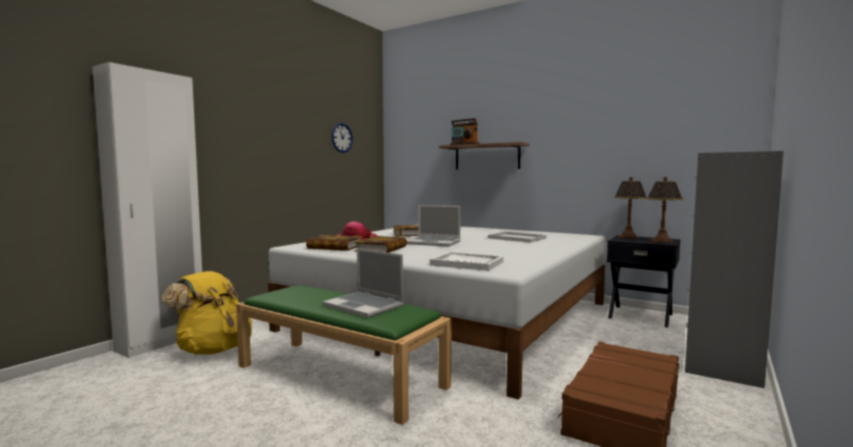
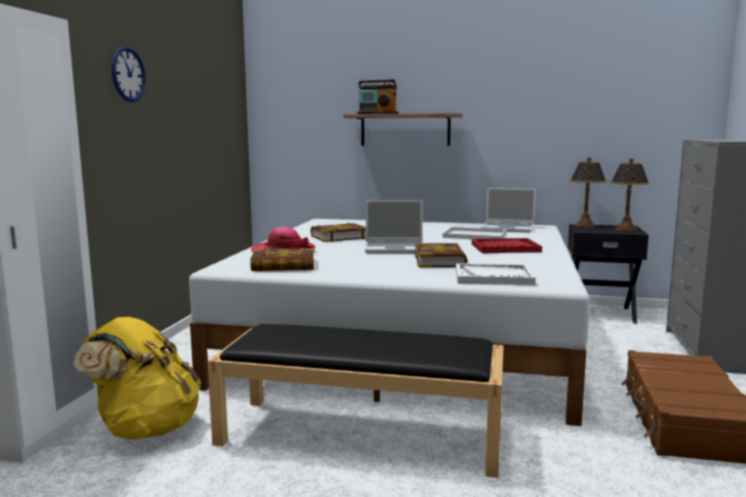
camera: 20 degrees left, 5 degrees up
(341, 375) = (363, 434): green bench -> black bench
(342, 138) = (207, 102): wall clock -> wall clock (128, 74)
(364, 306) = (403, 343): laptop -> laptop (508, 228)
(381, 249) = (351, 264): book -> book (440, 261)
(522, 247) = (505, 248): none -> red tray

